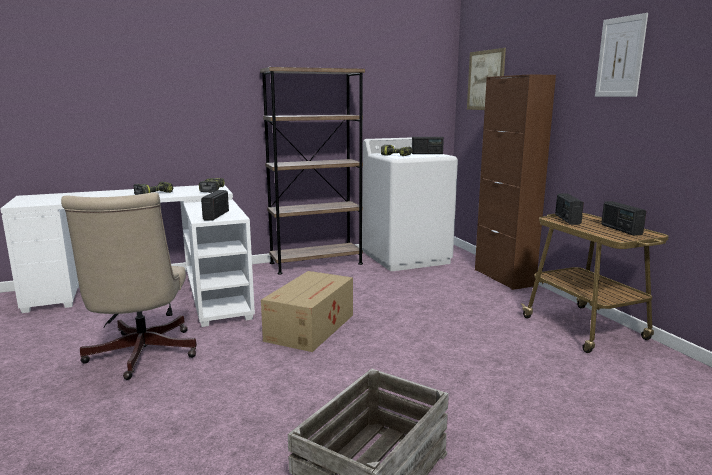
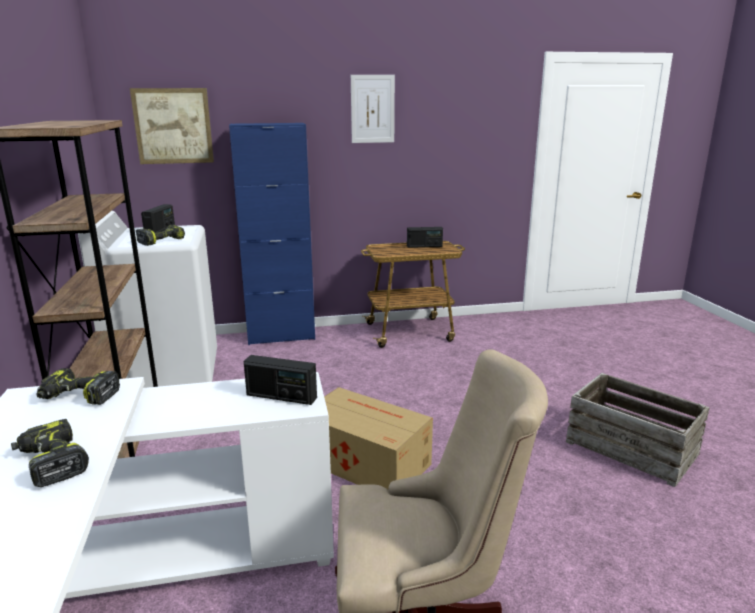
camera: 80 degrees left, 5 degrees up
(504, 277) = (281, 336): brown cabinet -> blue cabinet
(567, 219) = (390, 252): radio -> none

